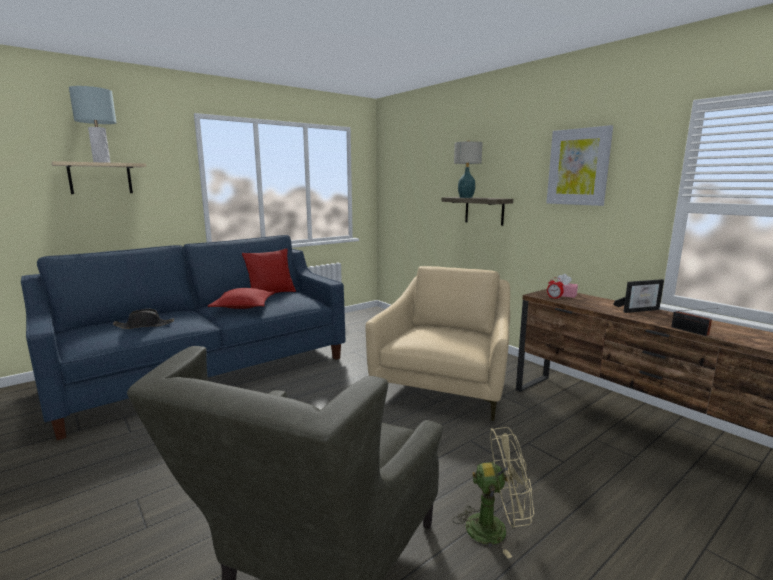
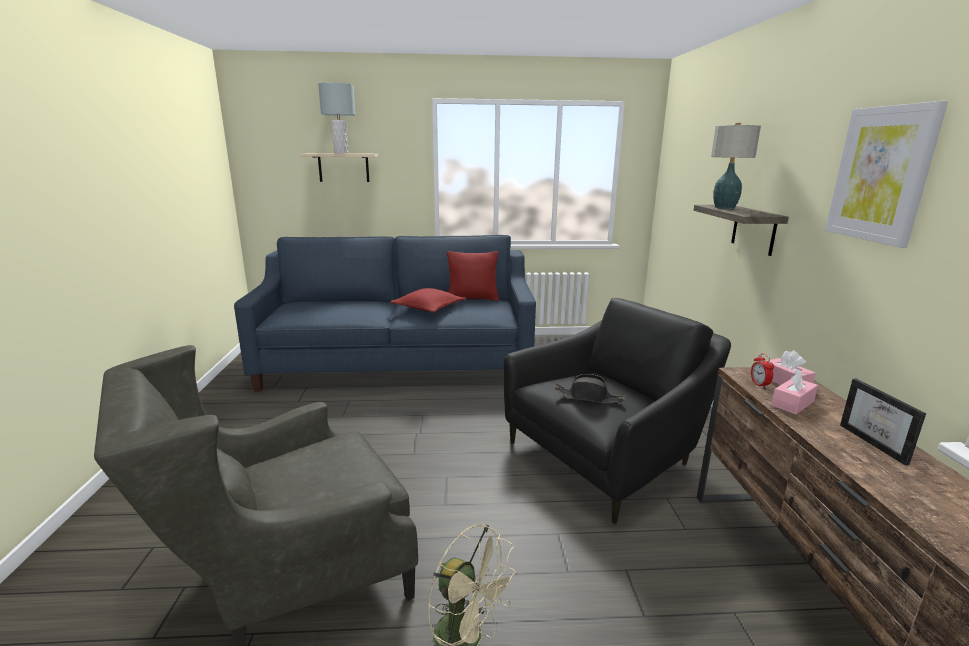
camera: 35 degrees right, 5 degrees up
(145, 325) = (332, 310): black hat -> black hat (589, 397)
(445, 385) = (607, 456): beige armchair -> black armchair
(581, 302) = (792, 403): none -> pink tissue box
(638, 309) = (880, 444): picture frame -> picture frame turned 60 degrees clockwise
(691, 331) = (906, 514): radio -> none

